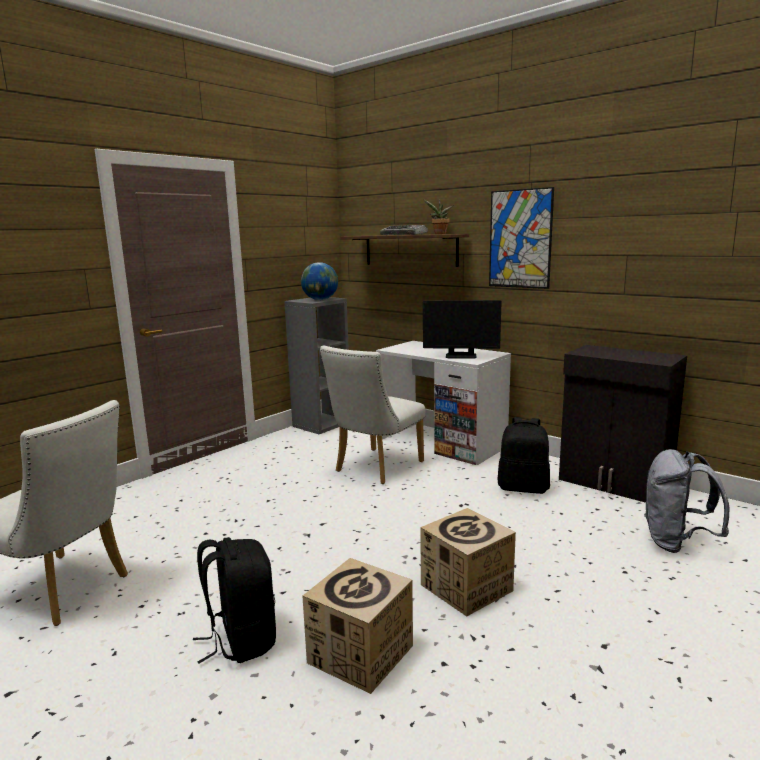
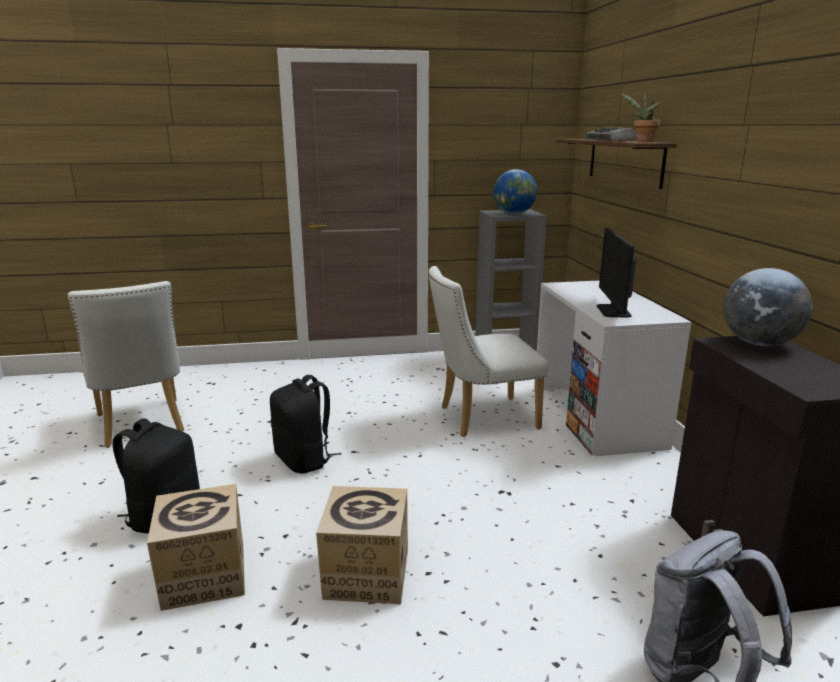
camera: 40 degrees right, 5 degrees up
(461, 356) = (613, 311): monitor -> monitor turned 45 degrees clockwise
(520, 239) = (726, 155): picture -> none
(523, 488) = (605, 505): black backpack -> black backpack (304, 460)
(594, 349) = (759, 343): none -> globe

